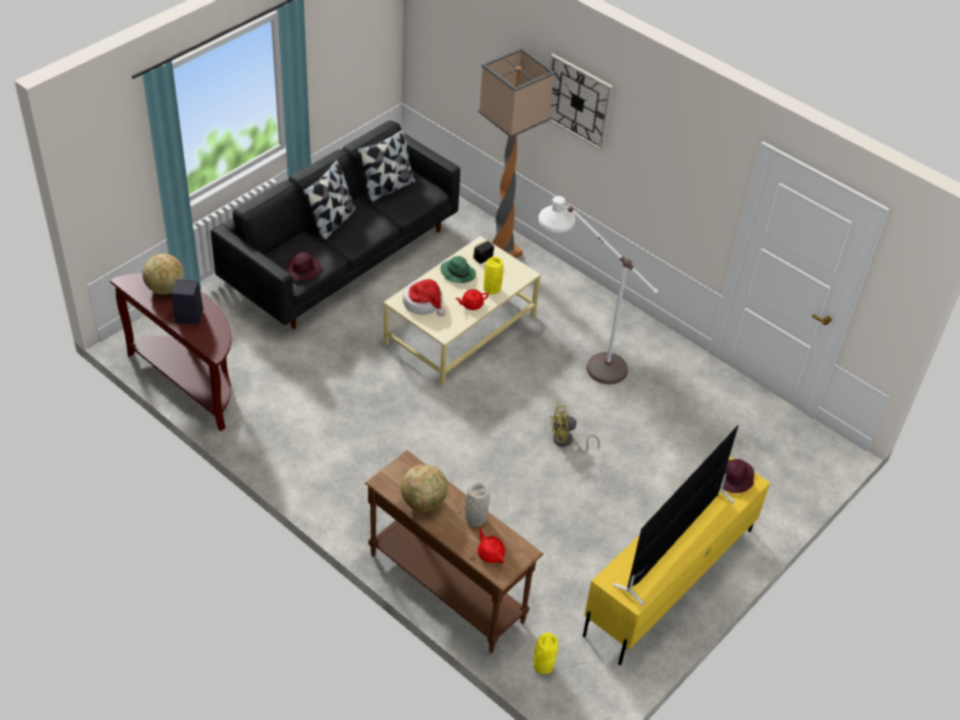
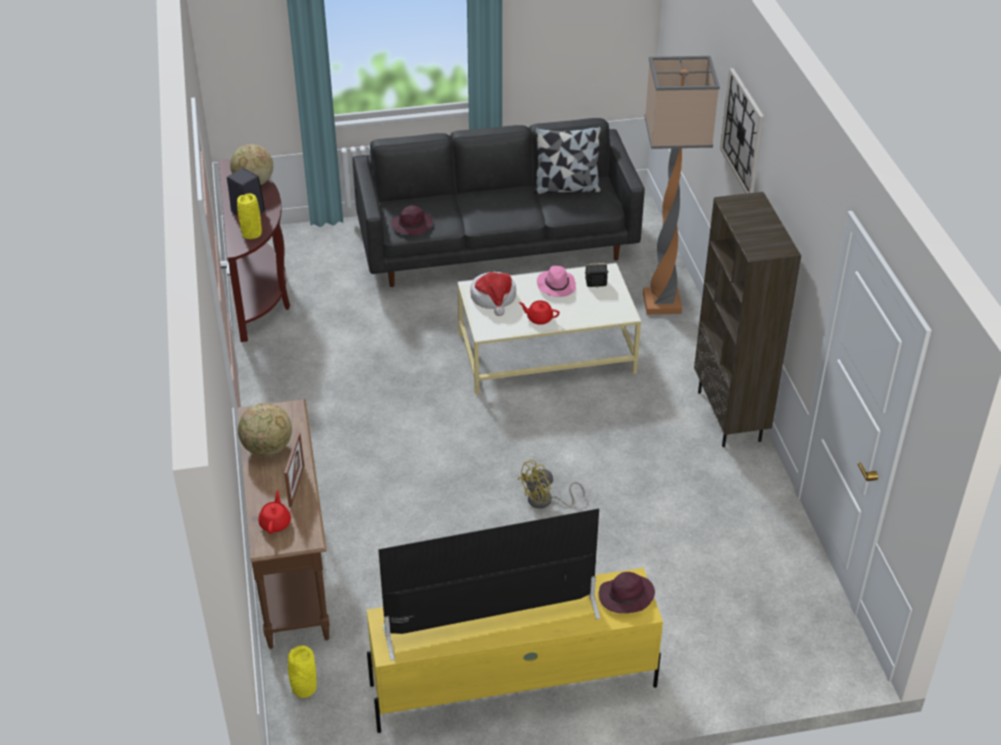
camera: 40 degrees right, 5 degrees down
(332, 223) = (481, 197): pillow -> none
(457, 273) = (556, 285): green hat -> pink hat
(475, 518) = (296, 486): grey vase -> picture frame
(491, 288) = (575, 313): yellow vase -> yellow vase (252, 233)
(567, 442) = (545, 501): yellow fan -> yellow fan turned 60 degrees counterclockwise
(580, 357) = (643, 432): white floor lamp -> none
(623, 318) = (730, 416): none -> brown bookcase

